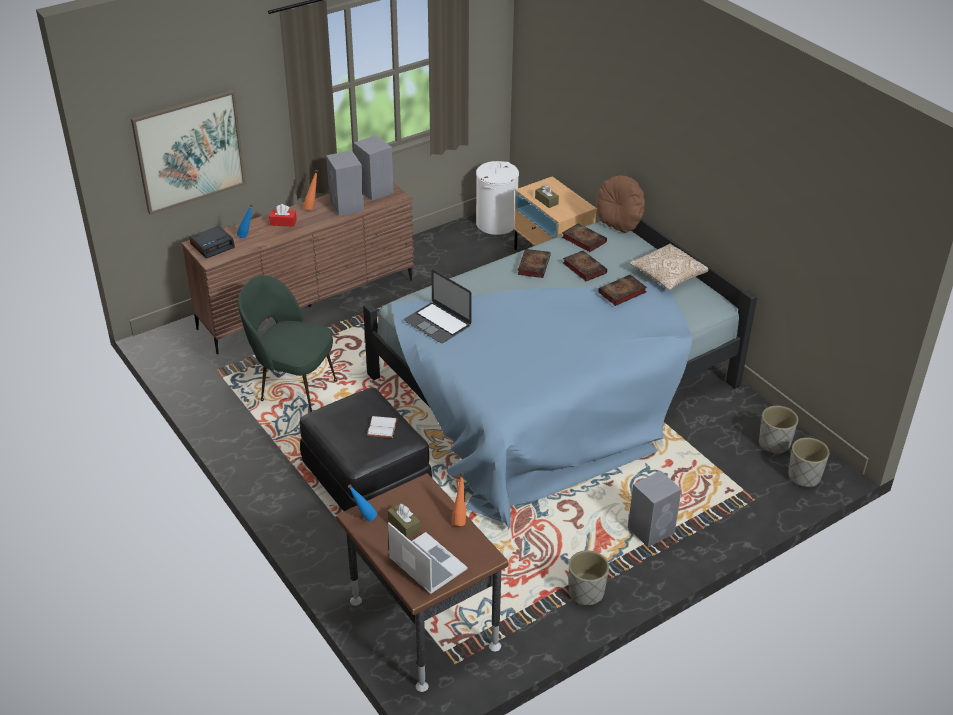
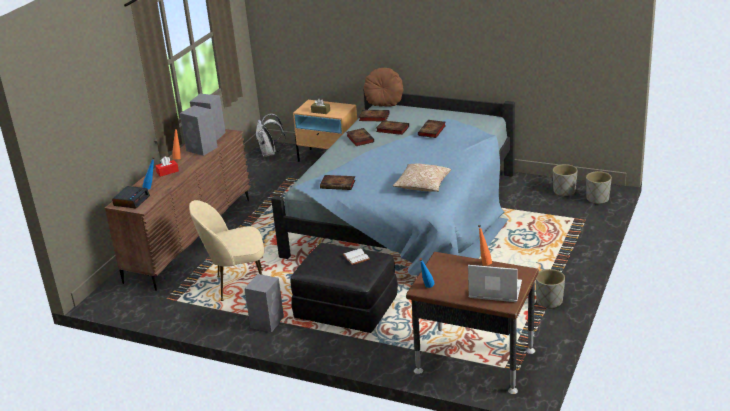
camera: 30 degrees left, 10 degrees down
(189, 151) = (89, 132): picture -> none
(293, 389) = (236, 286): green chair -> beige chair
(404, 525) = (455, 280): brown tissue box -> none
(437, 323) = (338, 184): laptop -> book
(496, 224) = (270, 153): white laundry basket -> white backpack
(652, 530) = (548, 257): grey speaker -> grey speaker (267, 322)
(668, 276) = (446, 116): pillow -> pillow (422, 186)

